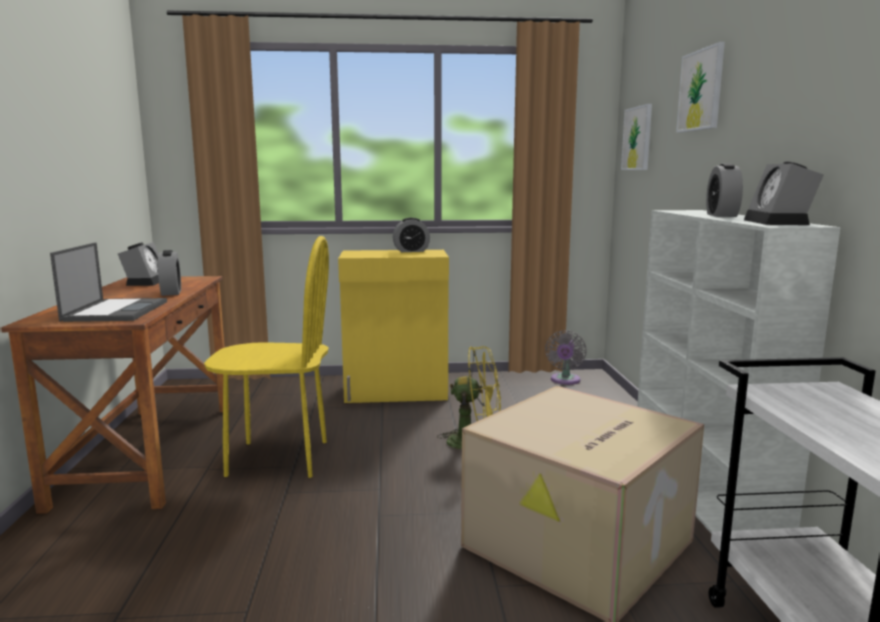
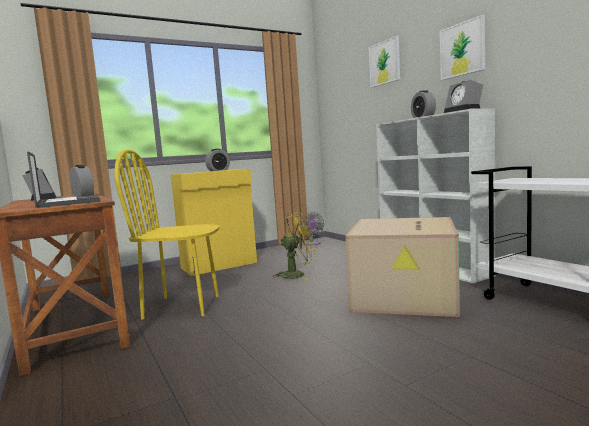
camera: 25 degrees left, 5 degrees down
(278, 458) = (182, 306): yellow chair -> yellow chair turned 150 degrees counterclockwise
(637, 138) = (336, 97): picture -> picture (462, 49)

